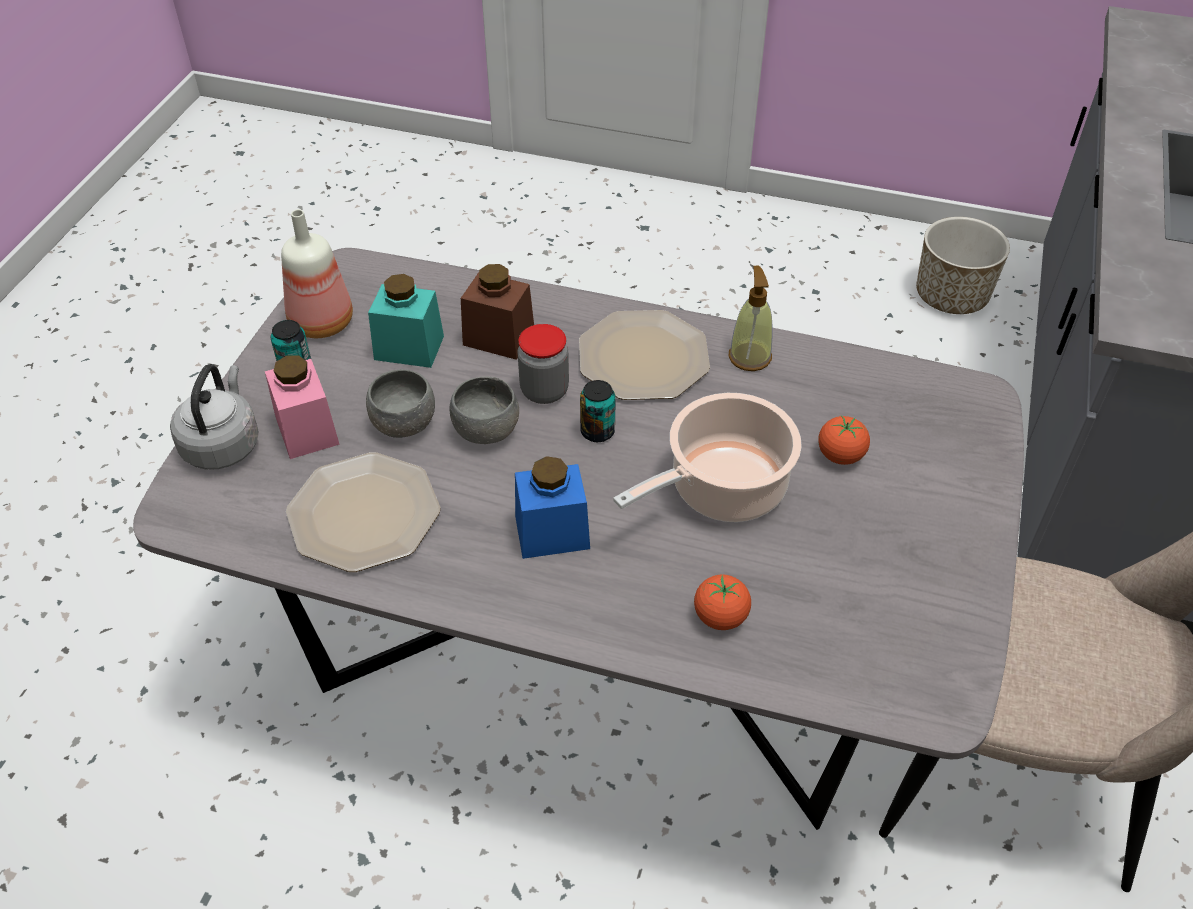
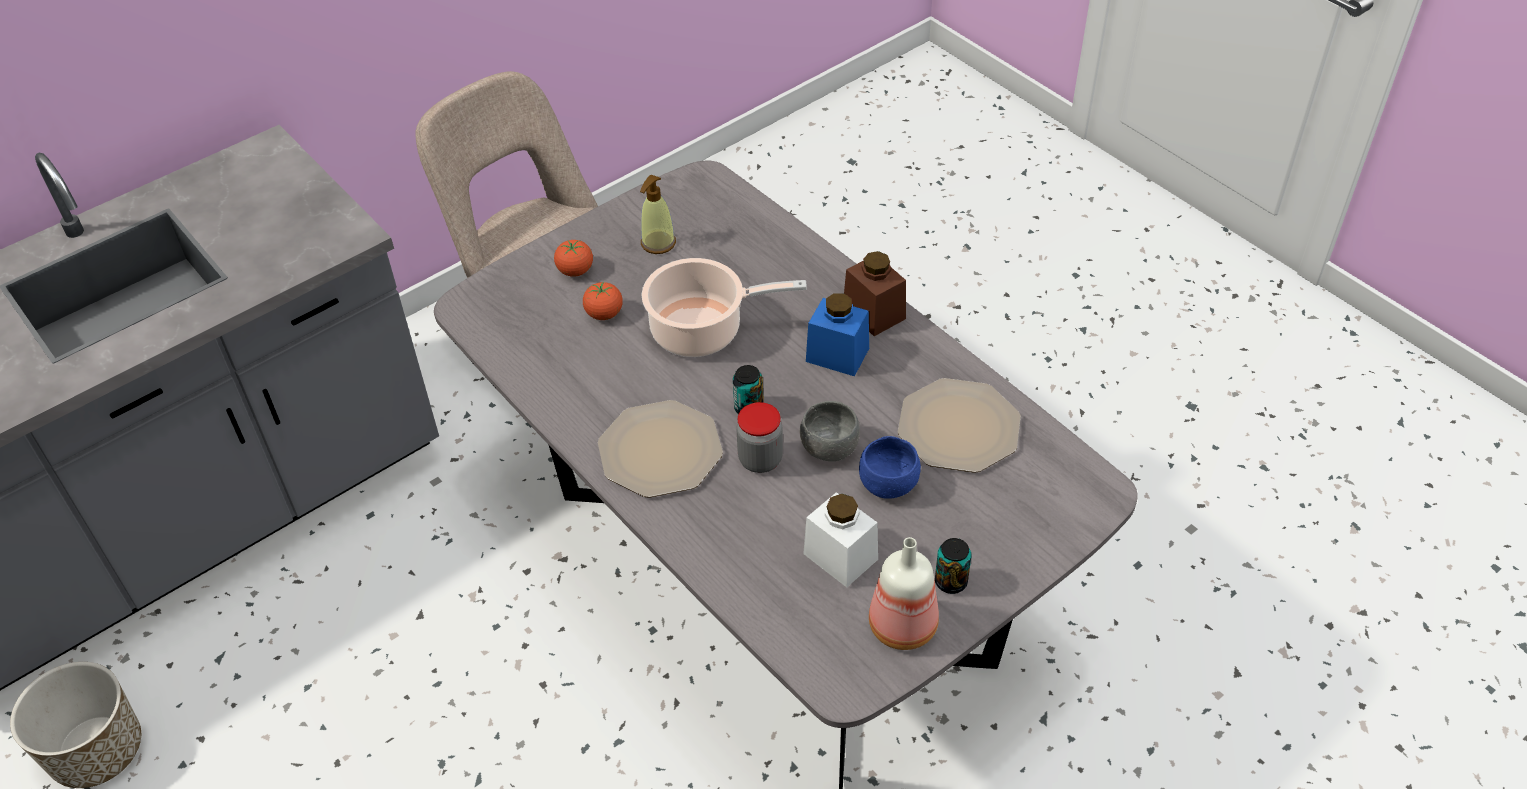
camera: 145 degrees left, 0 degrees up
(223, 444) = (1043, 537): grey kettle -> none
(307, 430) = (969, 517): pink jar -> none
(404, 424) = (888, 484): grey bowl -> blue bowl
(409, 348) = (840, 556): turquoise jar -> white jar
(499, 337) = (758, 528): brown jar -> brown jar (874, 313)
(720, 617) = (776, 264): tomato -> tomato (575, 271)
(749, 356) = (582, 411): soap dispenser -> soap dispenser (658, 243)

